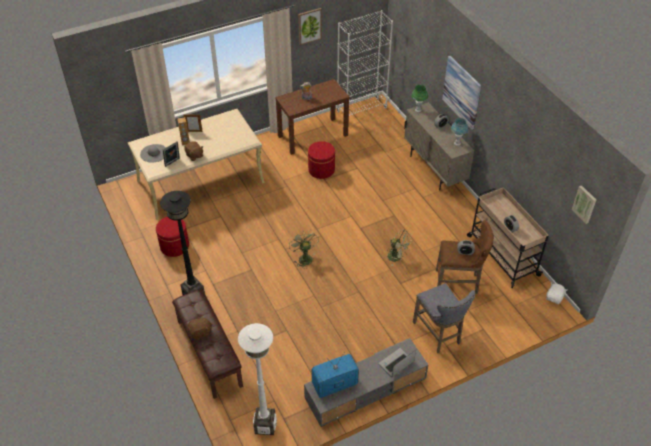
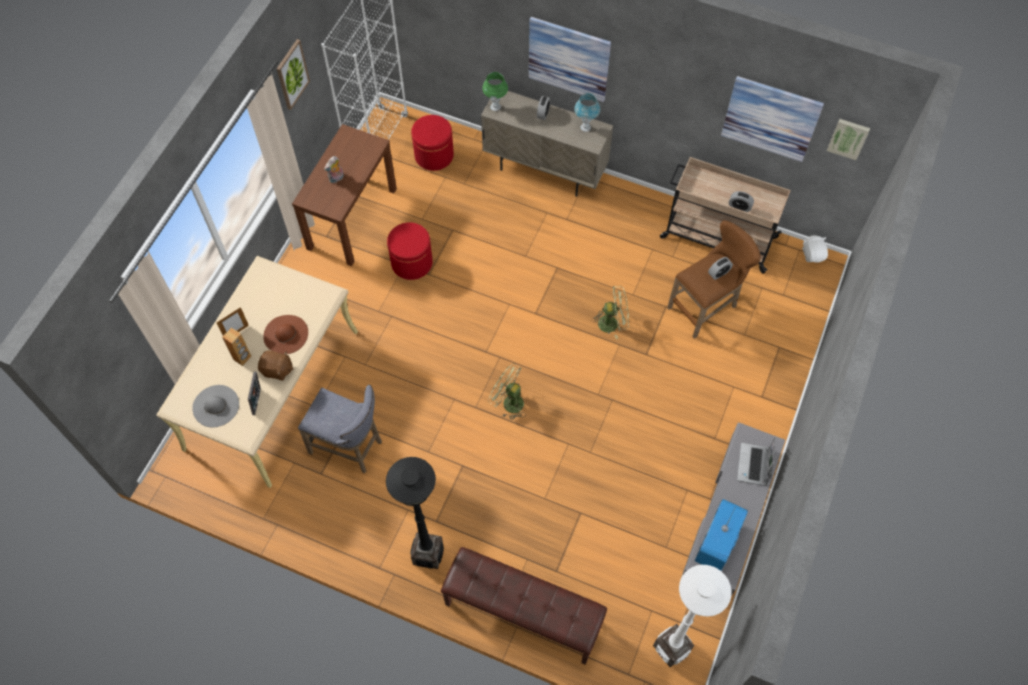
camera: 40 degrees left, 15 degrees up
(174, 246) = (334, 506): red ottoman -> red ottoman (434, 155)
(200, 332) = (522, 606): brown plush toy -> none
(214, 144) = (286, 334): none -> brown hat
(439, 334) = (742, 388): grey stool -> grey stool (350, 447)
(548, 172) = (771, 118): none -> picture

